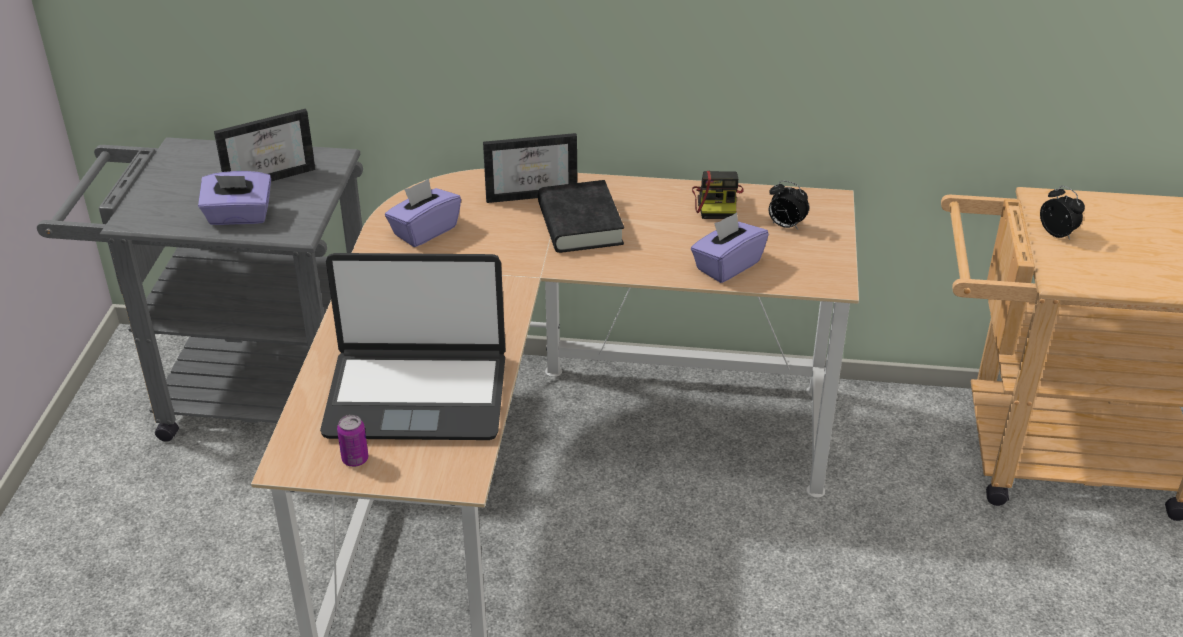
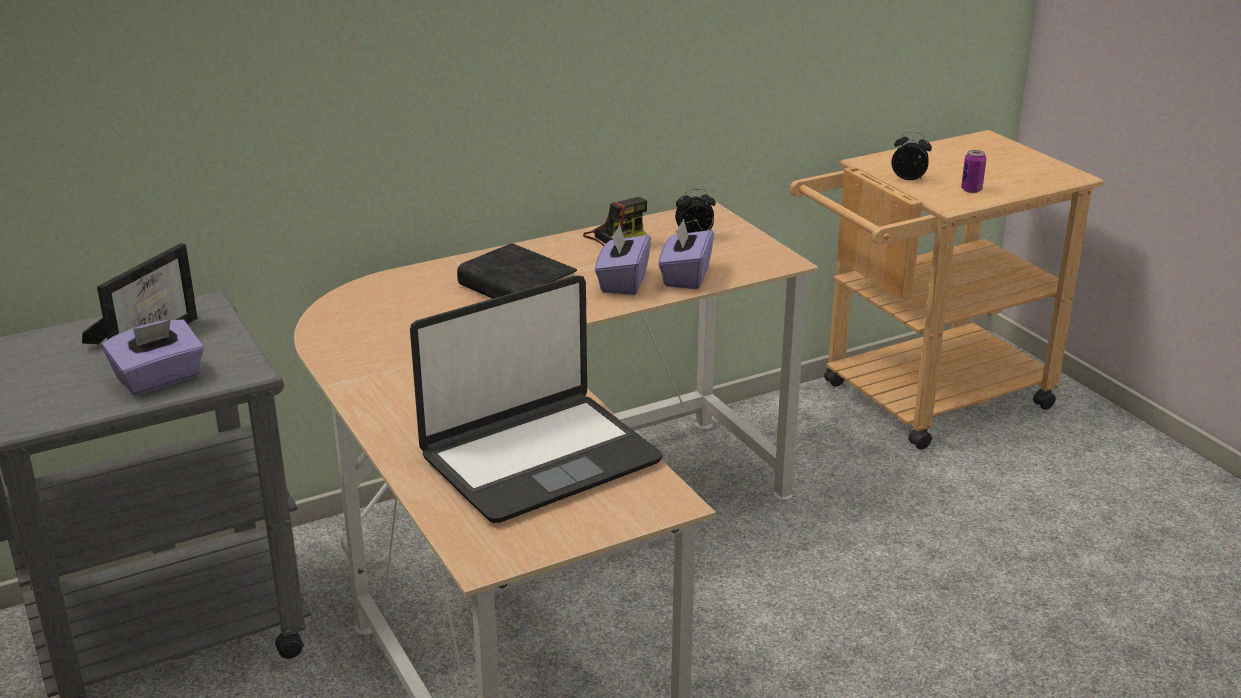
camera: 35 degrees left, 10 degrees down
(355, 459) = (547, 529): can -> can (971, 190)
(424, 231) = (370, 337): purple tissue box -> purple tissue box (622, 282)
(532, 192) = (439, 278): picture frame -> none

